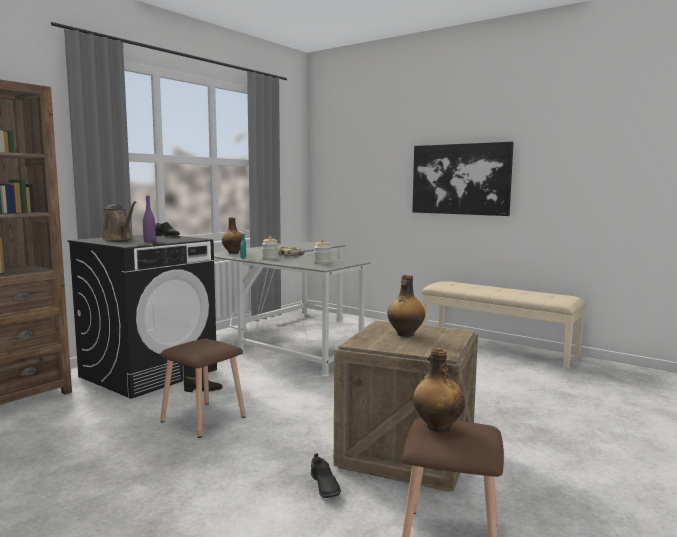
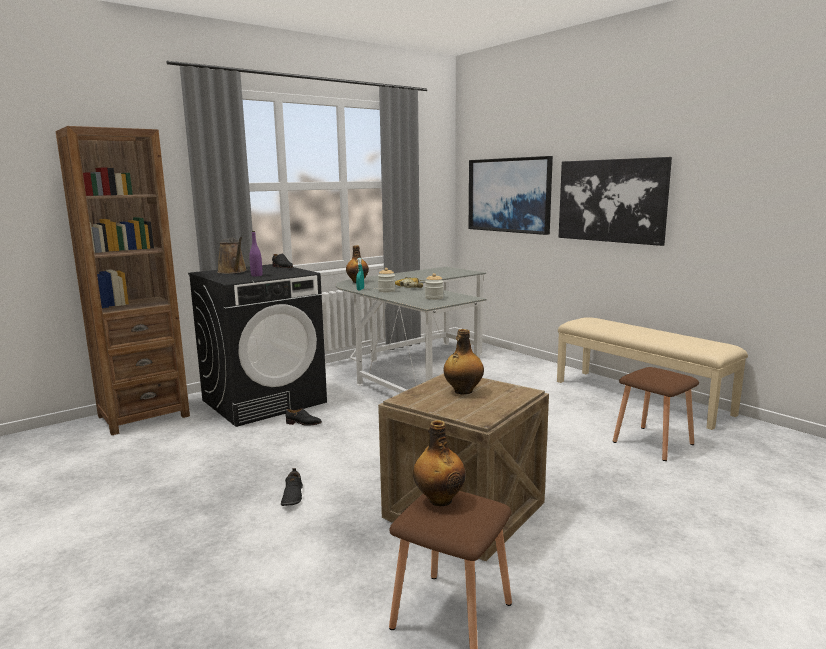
camera: 15 degrees right, 5 degrees up
(204, 418) = (289, 454): brown stool -> brown stool (653, 442)
(324, 486) = (363, 538): black shoe -> black shoe (292, 496)
(363, 176) = (509, 195): none -> picture

